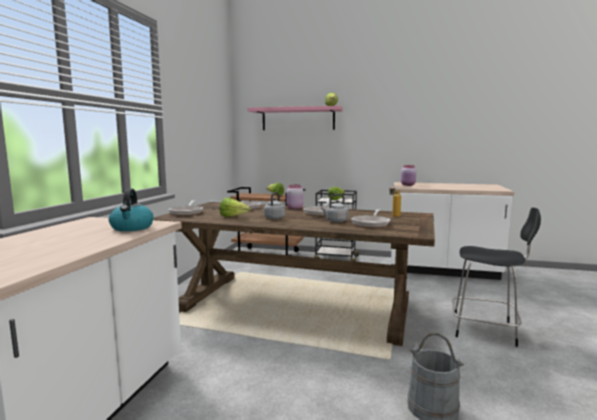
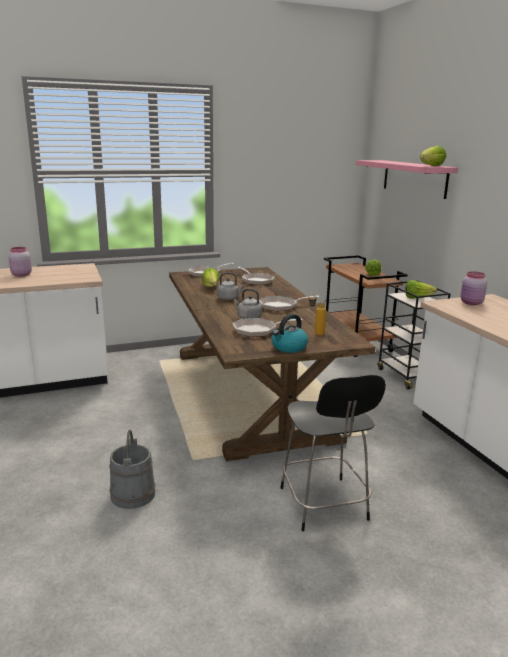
camera: 55 degrees right, 10 degrees up
(132, 228) = (69, 278): kettle -> kettle (288, 347)
(294, 208) = (289, 294): pink jar -> pink jar (21, 274)

